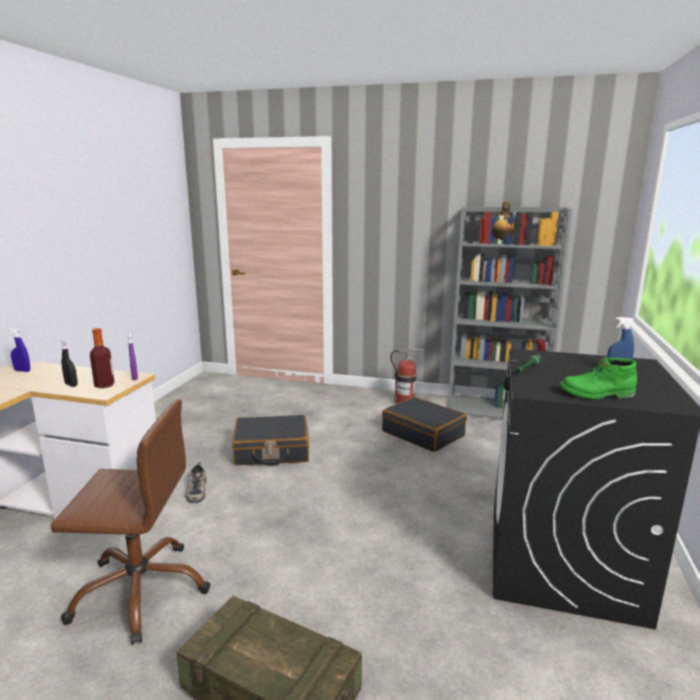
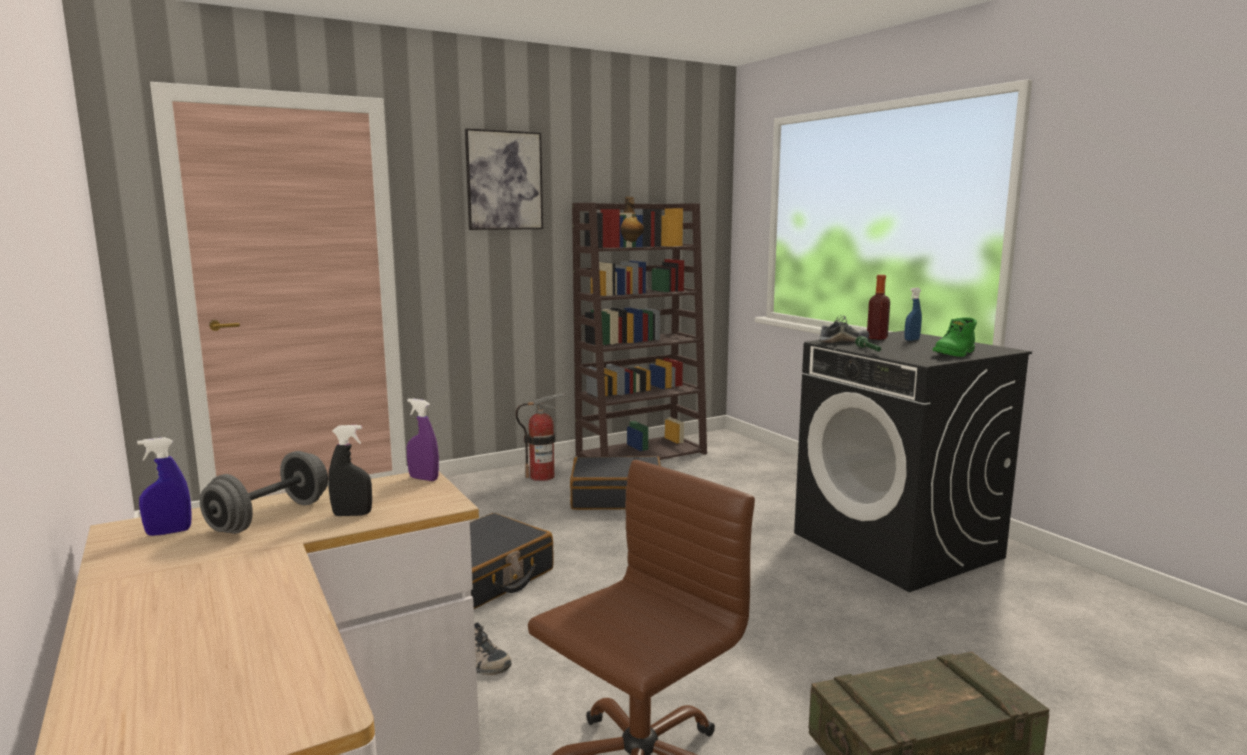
camera: 45 degrees left, 5 degrees down
(54, 376) = (269, 517): none -> grey dumbbell
(104, 385) = (411, 498): bottle -> bottle (877, 338)
(410, 189) = (504, 180): none -> picture
(497, 410) = (642, 454): grey bookcase -> brown bookcase
(542, 356) = (843, 341): none -> shoe

